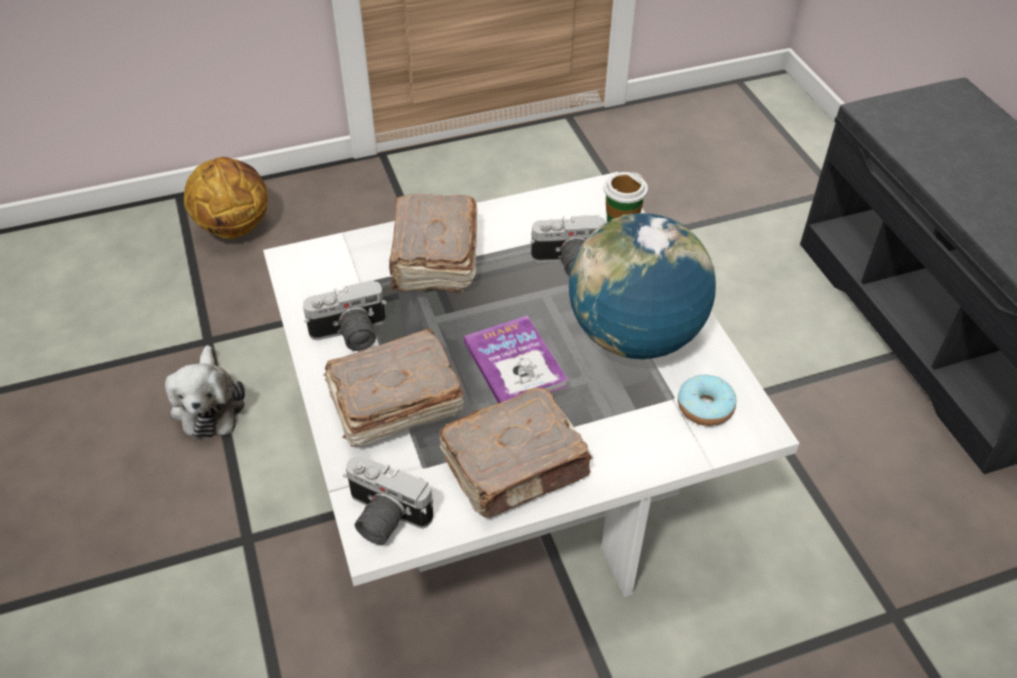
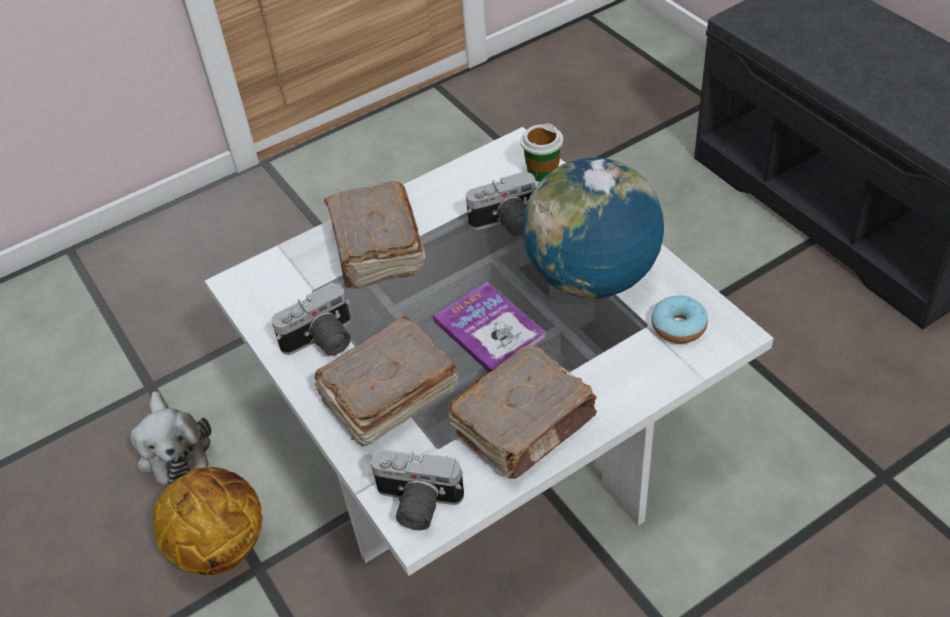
camera: 10 degrees left, 0 degrees up
(234, 226) = (138, 267): basketball -> basketball (220, 544)

